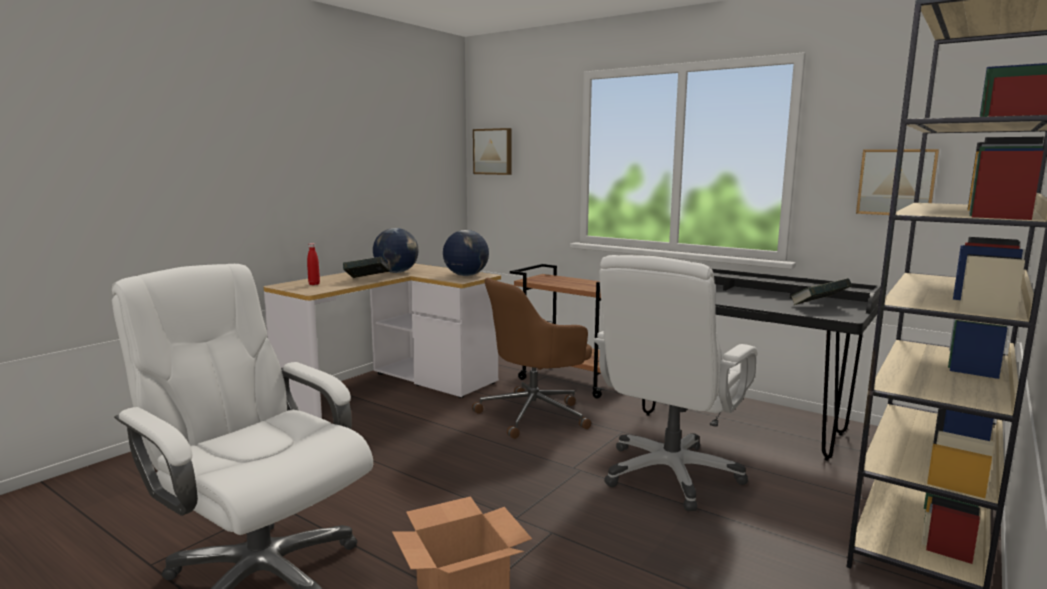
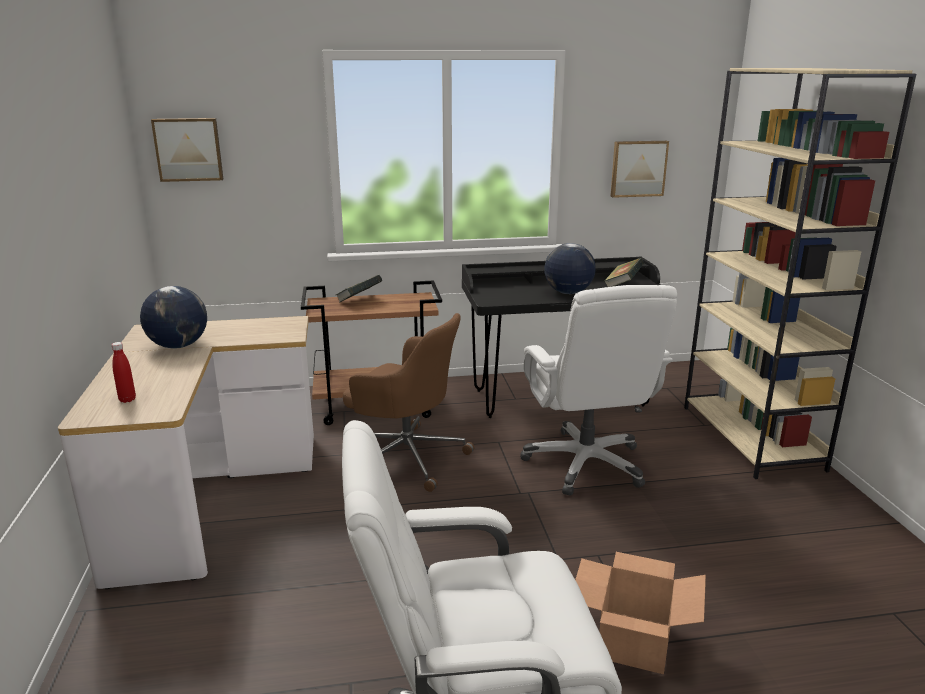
camera: 45 degrees left, 10 degrees up
(367, 280) = (178, 370): book -> book (359, 301)
(466, 275) = (275, 327): globe -> globe (568, 293)
(535, 414) = (406, 457): brown office chair -> brown office chair turned 75 degrees counterclockwise

